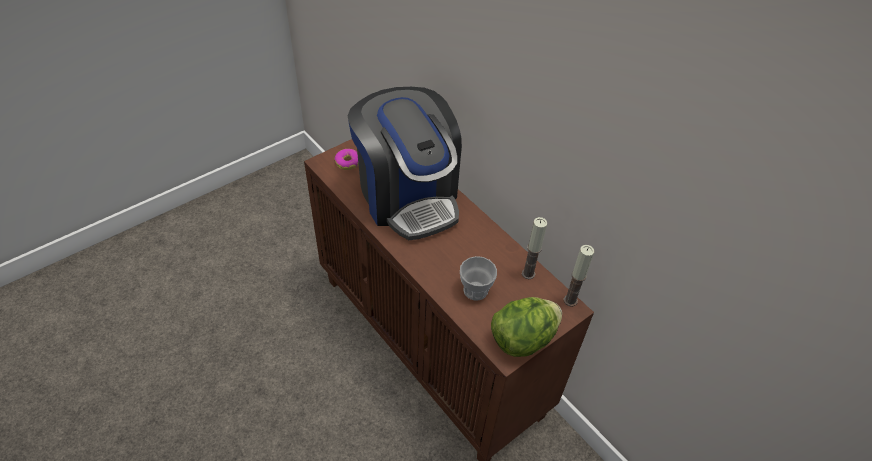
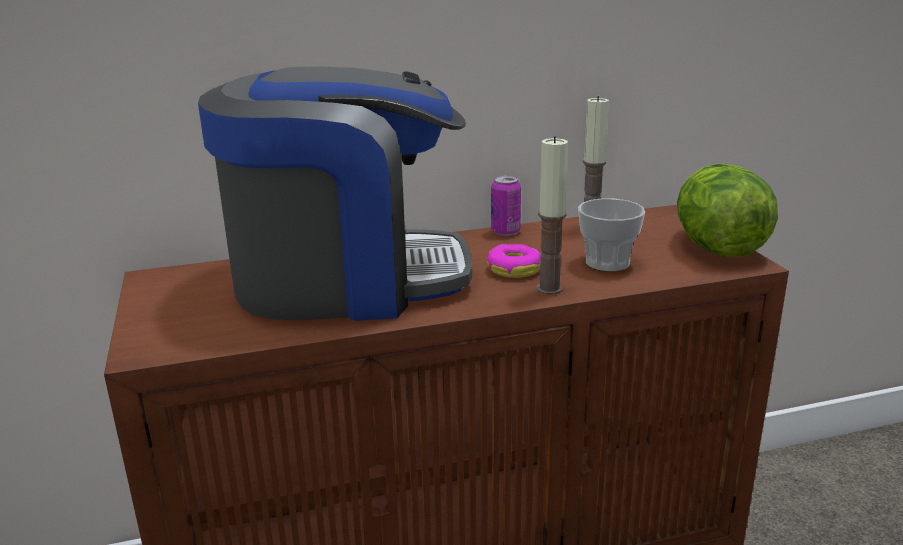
camera: 65 degrees left, 25 degrees down
(347, 162) = (183, 322): donut -> donut (514, 269)
(498, 238) = (505, 232): none -> can
(570, 300) = (652, 211): candle -> candle (549, 289)

